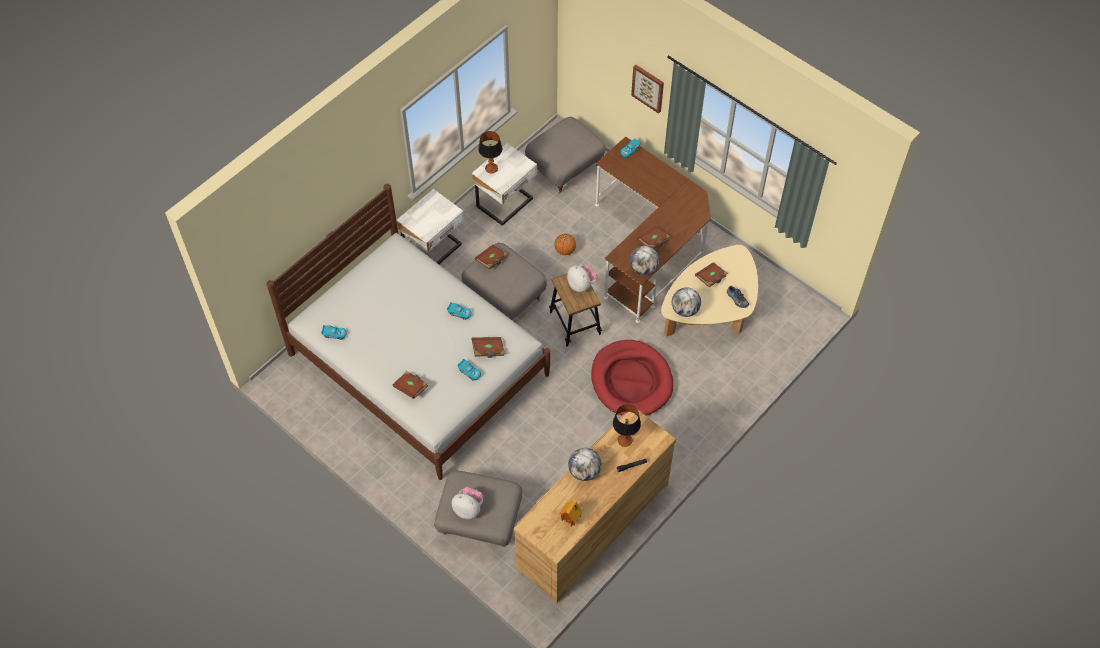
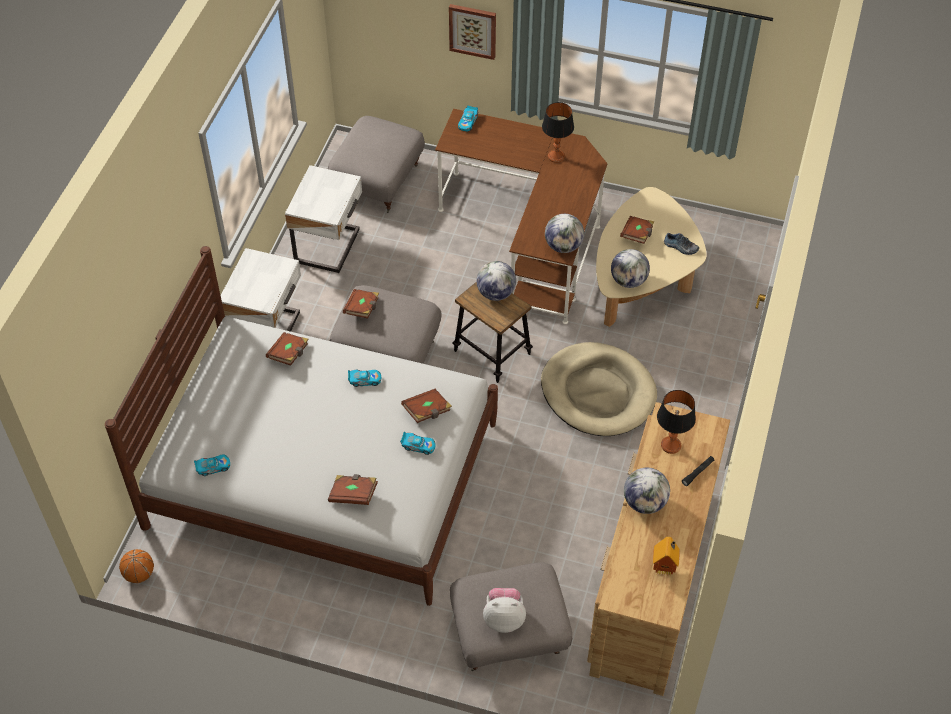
camera: 25 degrees left, 5 degrees down
(491, 168) = (306, 200): table lamp -> table lamp (556, 156)
(565, 250) = (432, 274): basketball -> basketball (139, 574)
(582, 285) = (495, 293): plush toy -> globe
(631, 381) = (598, 392): red dog bed -> beige dog bed
(653, 242) = (556, 212): brown book -> brown book (289, 354)

